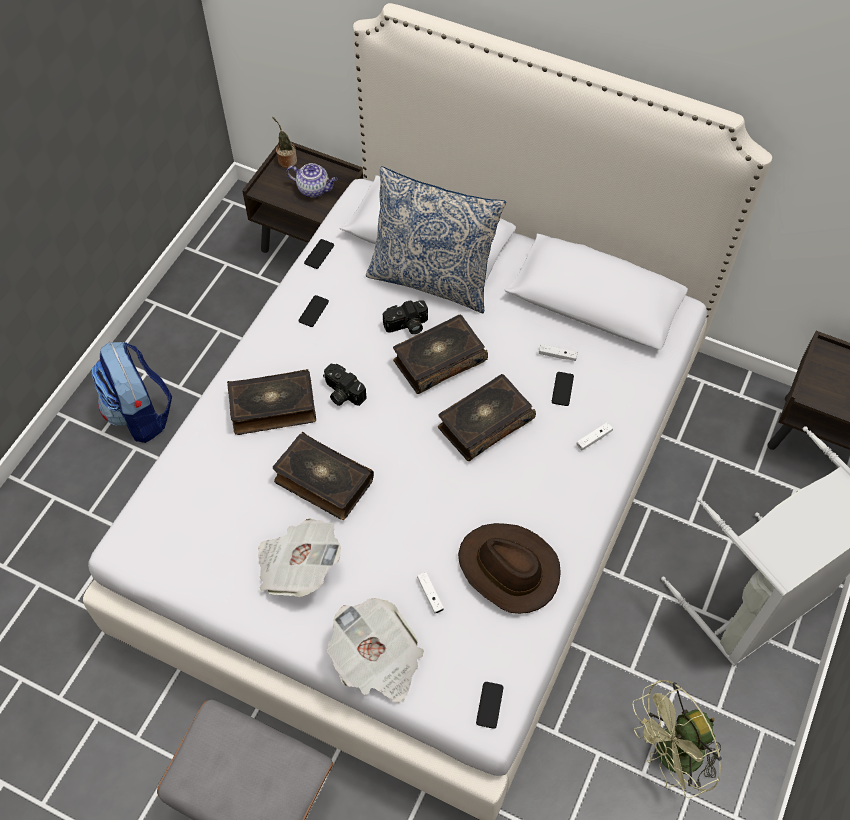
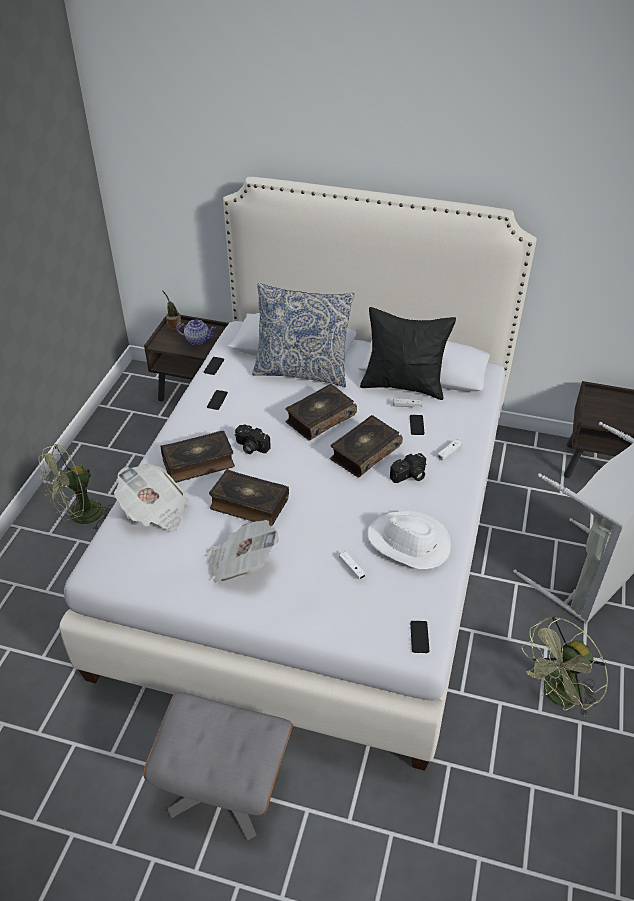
camera: 10 degrees left, 15 degrees down
(140, 414) = (80, 517): backpack -> green fan
(377, 660) = (320, 619): newspaper -> newspaper (155, 511)
(407, 326) = (290, 401): camera -> camera (409, 476)
(508, 569) = (408, 543): brown hat -> white hat
(560, 321) = (403, 385): none -> black pillow

